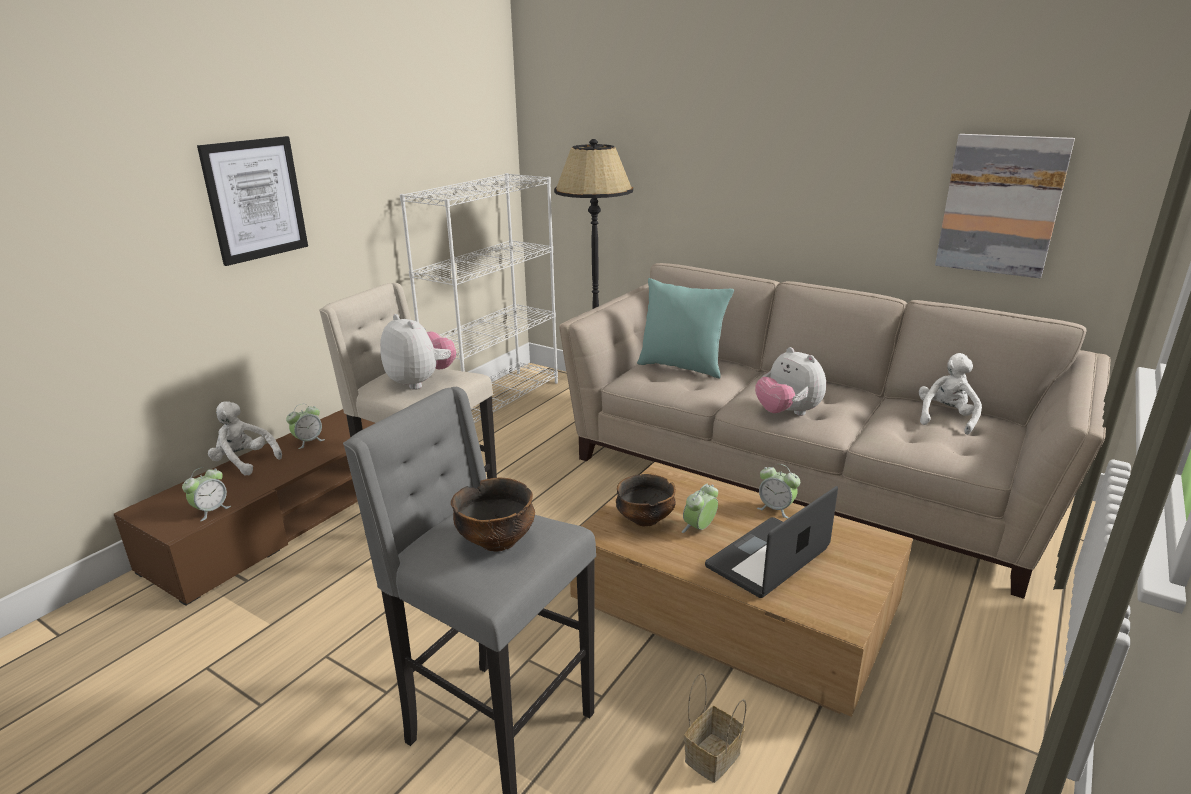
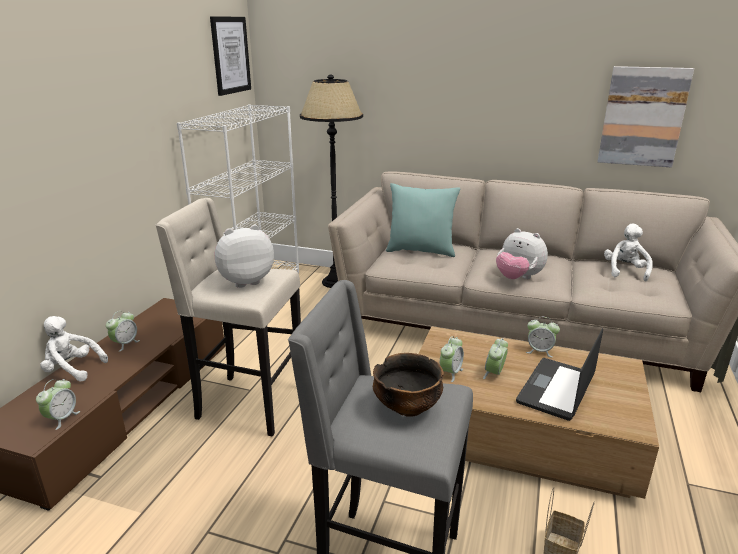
camera: 15 degrees left, 0 degrees up
(255, 199) = (65, 129): picture -> picture (230, 55)
(420, 382) = (245, 281): plush toy -> plush toy turned 60 degrees counterclockwise
(645, 520) = (450, 373): bowl -> alarm clock

